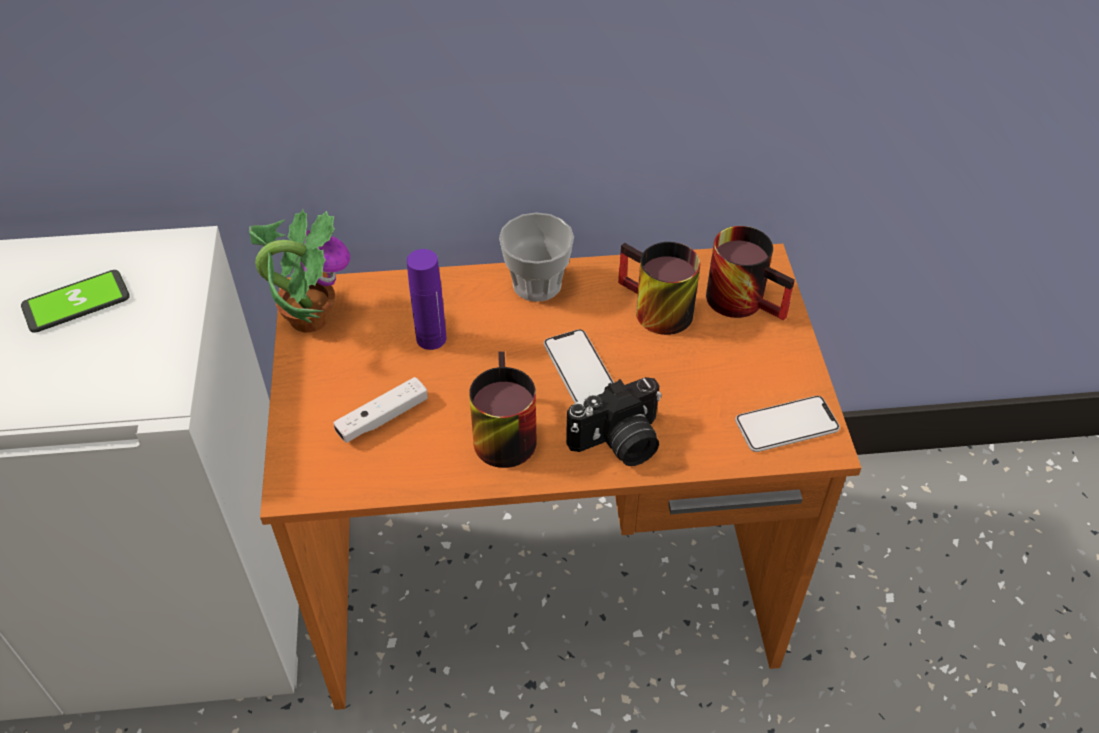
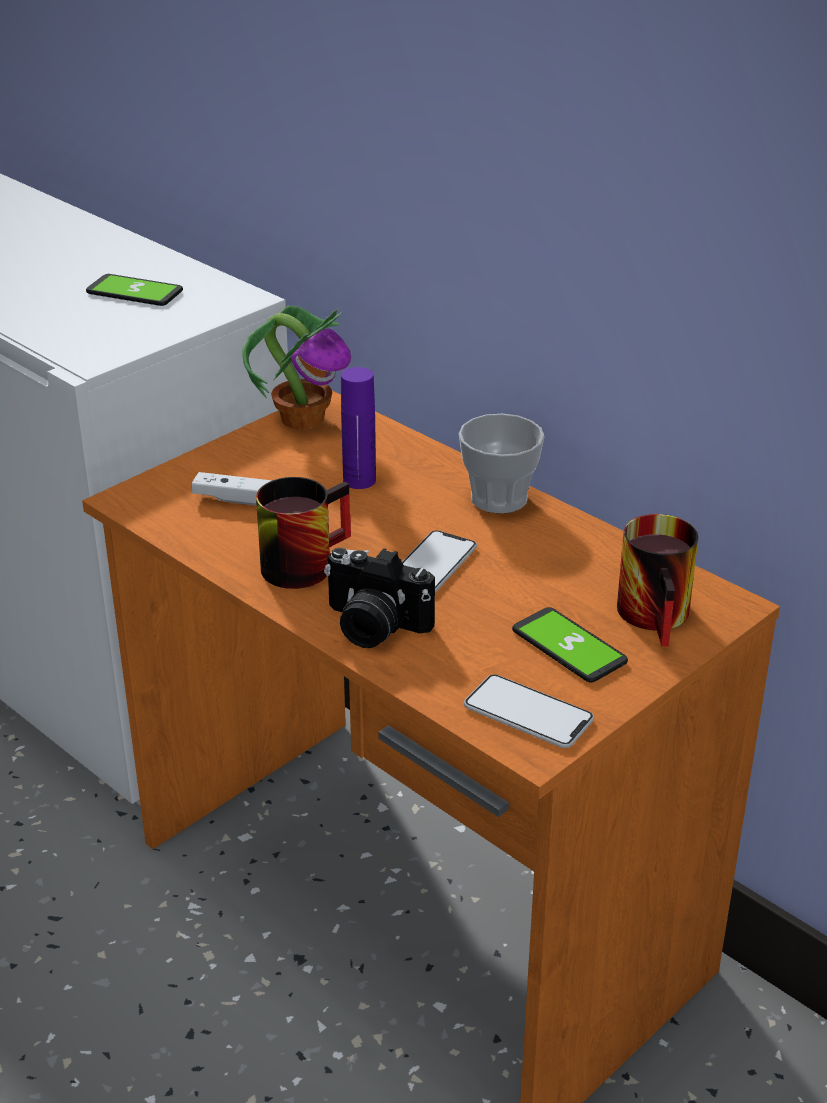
camera: 50 degrees right, 15 degrees down
(652, 311) = (560, 571): mug -> none
(736, 361) = (568, 647): none -> phone

